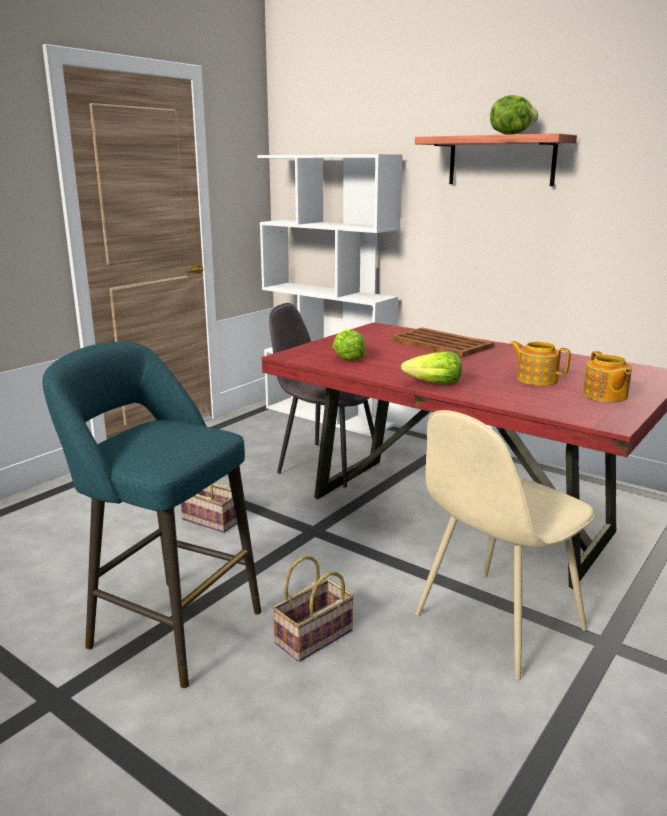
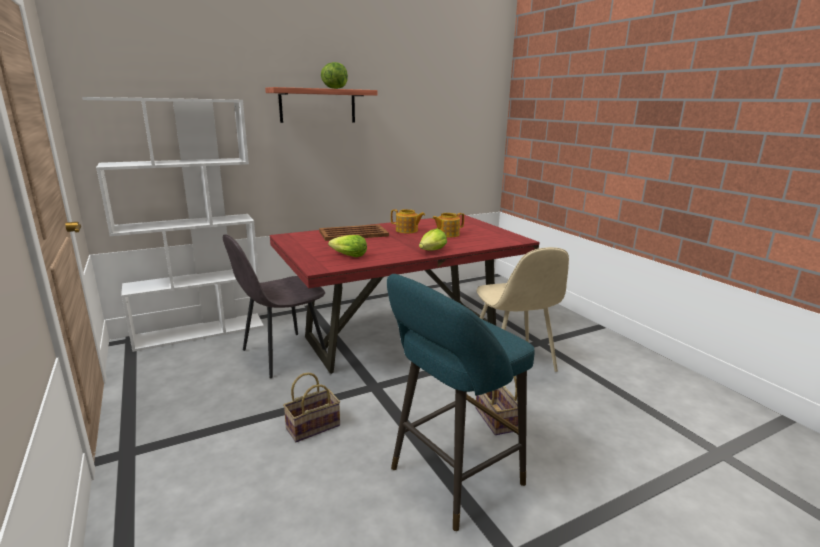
camera: 65 degrees left, 0 degrees up
(604, 396) = (484, 232): teapot -> teapot (407, 230)

